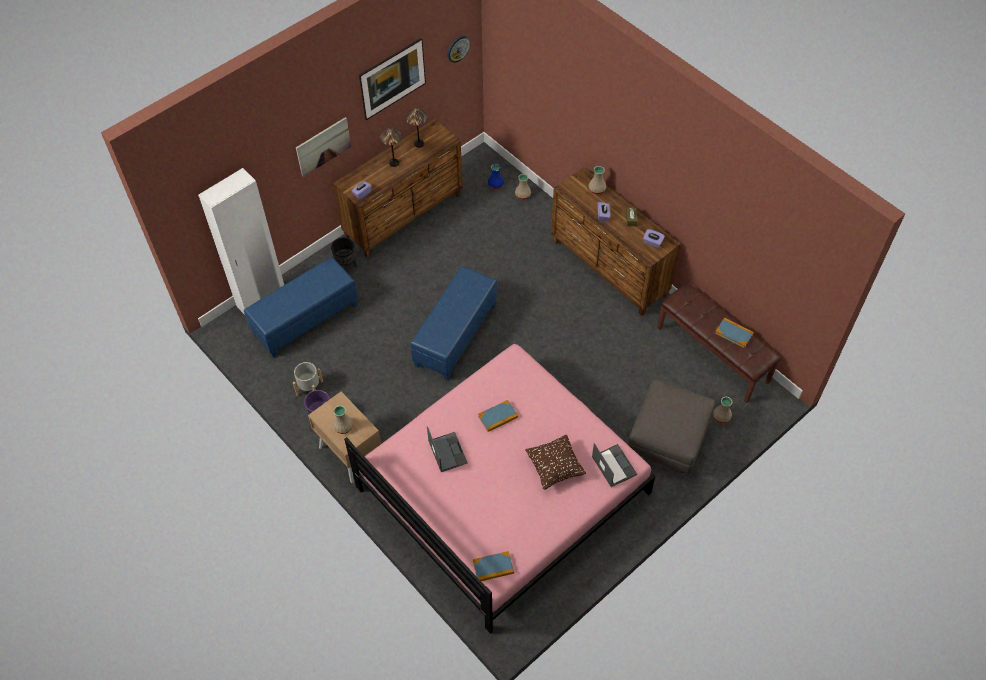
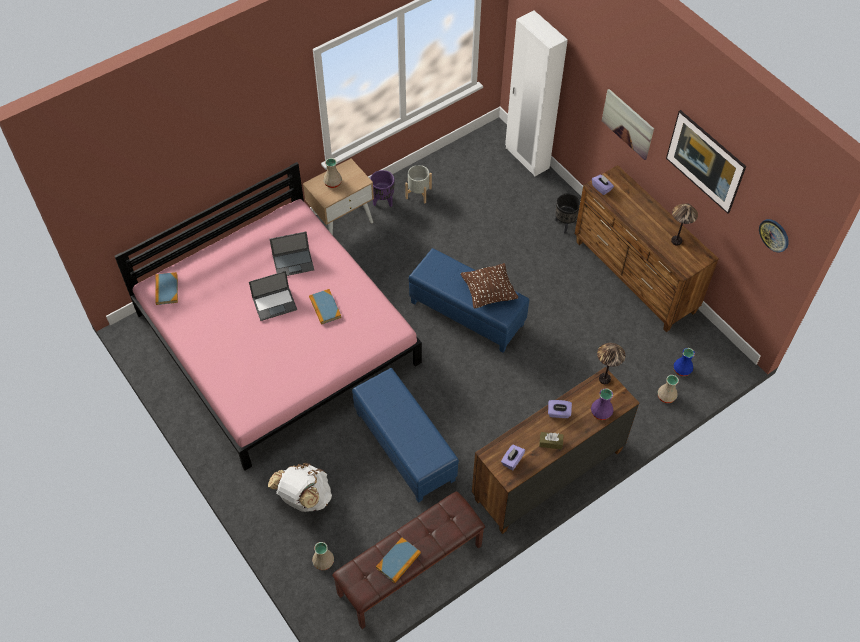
camera: 95 degrees right, 0 degrees up
(305, 320) = (499, 191): blue ottoman -> blue ottoman (404, 446)
(394, 163) = (646, 217): table lamp -> table lamp (604, 379)
(554, 468) = (257, 350): brown pillow -> brown pillow (488, 293)
(596, 189) = (601, 412): beige vase -> purple vase
(613, 465) = (247, 402): laptop -> laptop (275, 303)
(667, 440) = (304, 498): grey ottoman -> white backpack

